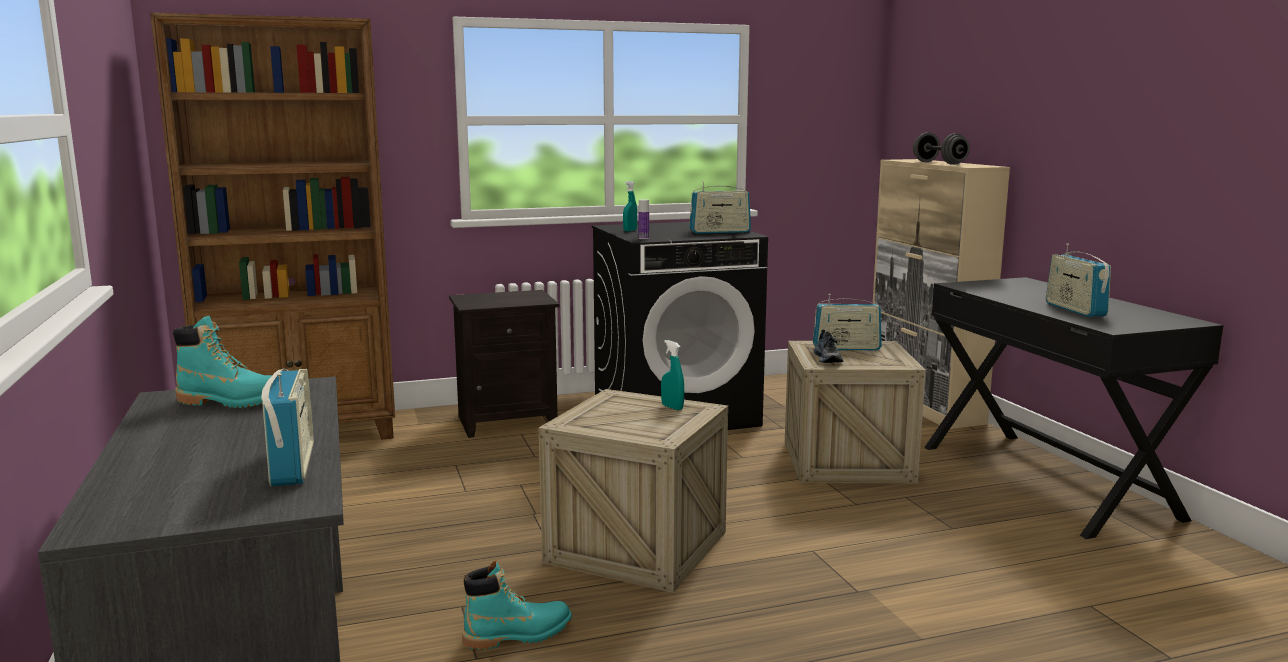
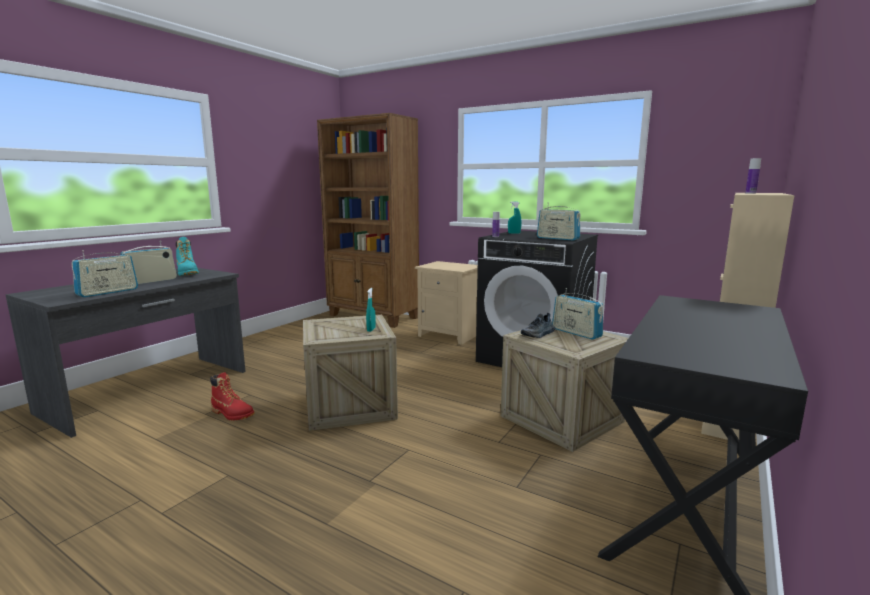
camera: 50 degrees right, 0 degrees up
(508, 421) = (450, 335): black nightstand -> beige nightstand
(518, 635) = (232, 414): turquoise boot -> red boot
(939, 163) = (750, 193): grey dumbbell -> bottle
(1075, 310) = (686, 334): radio -> radio (150, 281)

